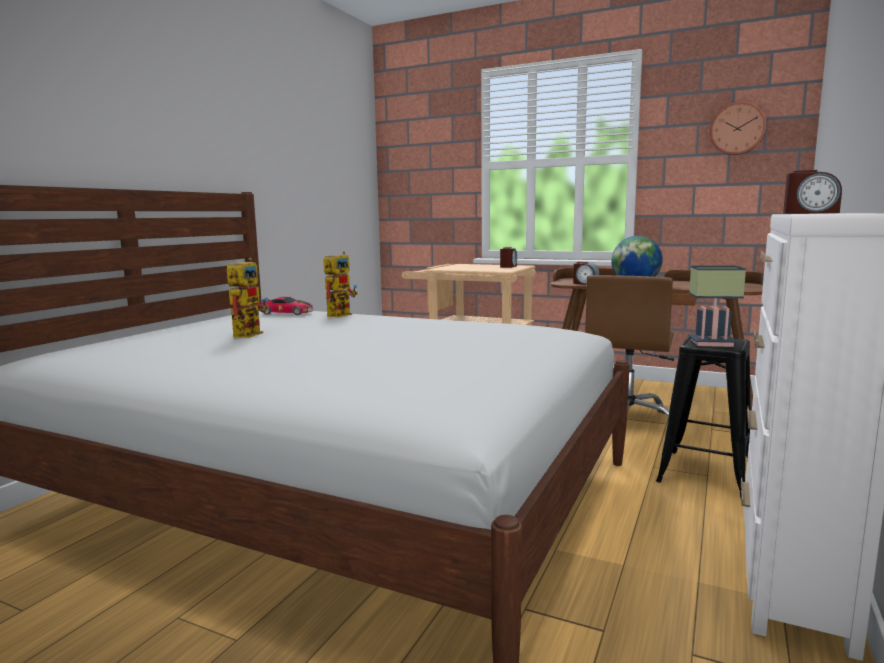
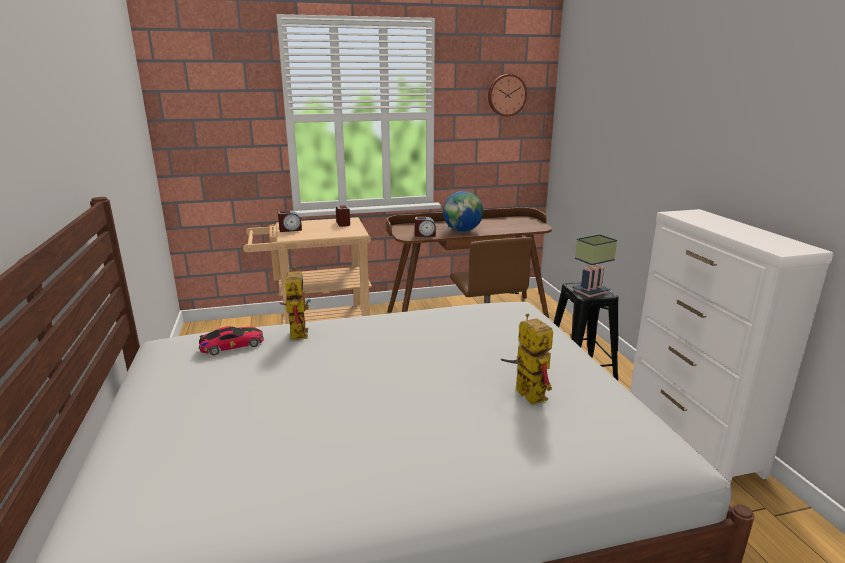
camera: 40 degrees left, 10 degrees up
(249, 333) = (288, 399): toy robot -> toy robot (524, 392)
(810, 213) = (699, 219): alarm clock -> alarm clock (290, 230)

